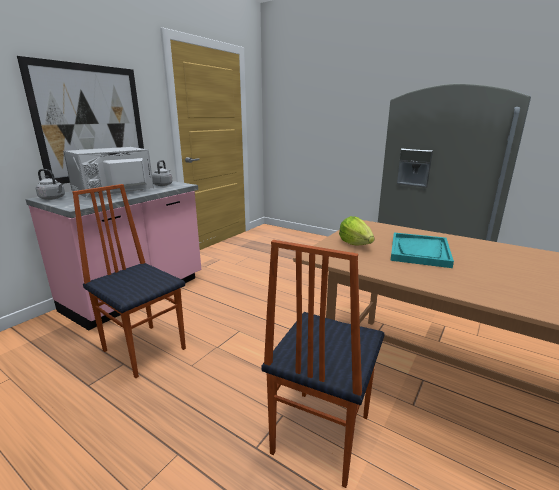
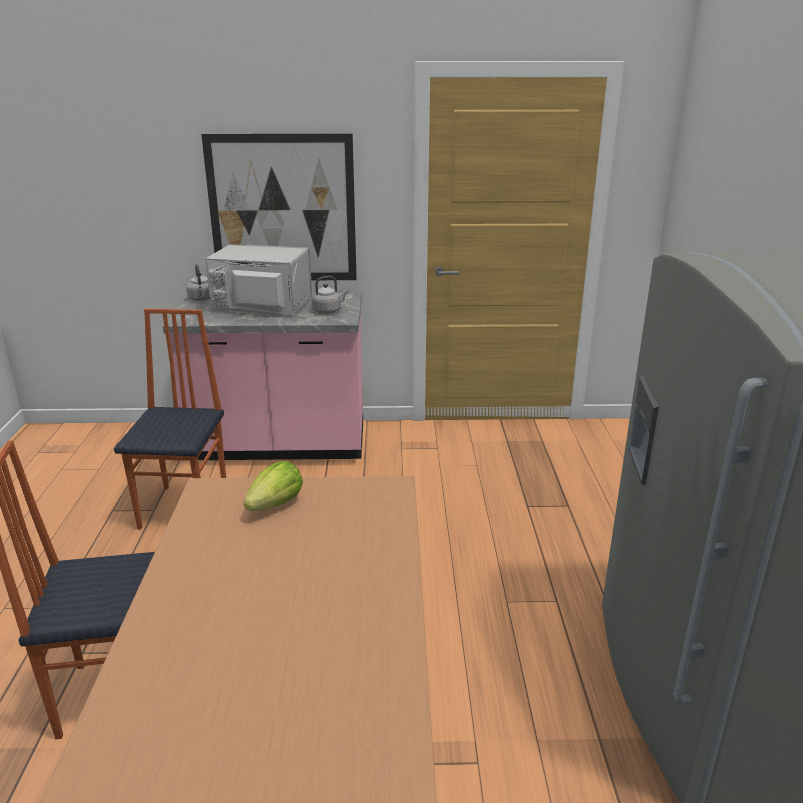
camera: 55 degrees right, 5 degrees up
(419, 251) = (289, 562): turquoise tray -> none

